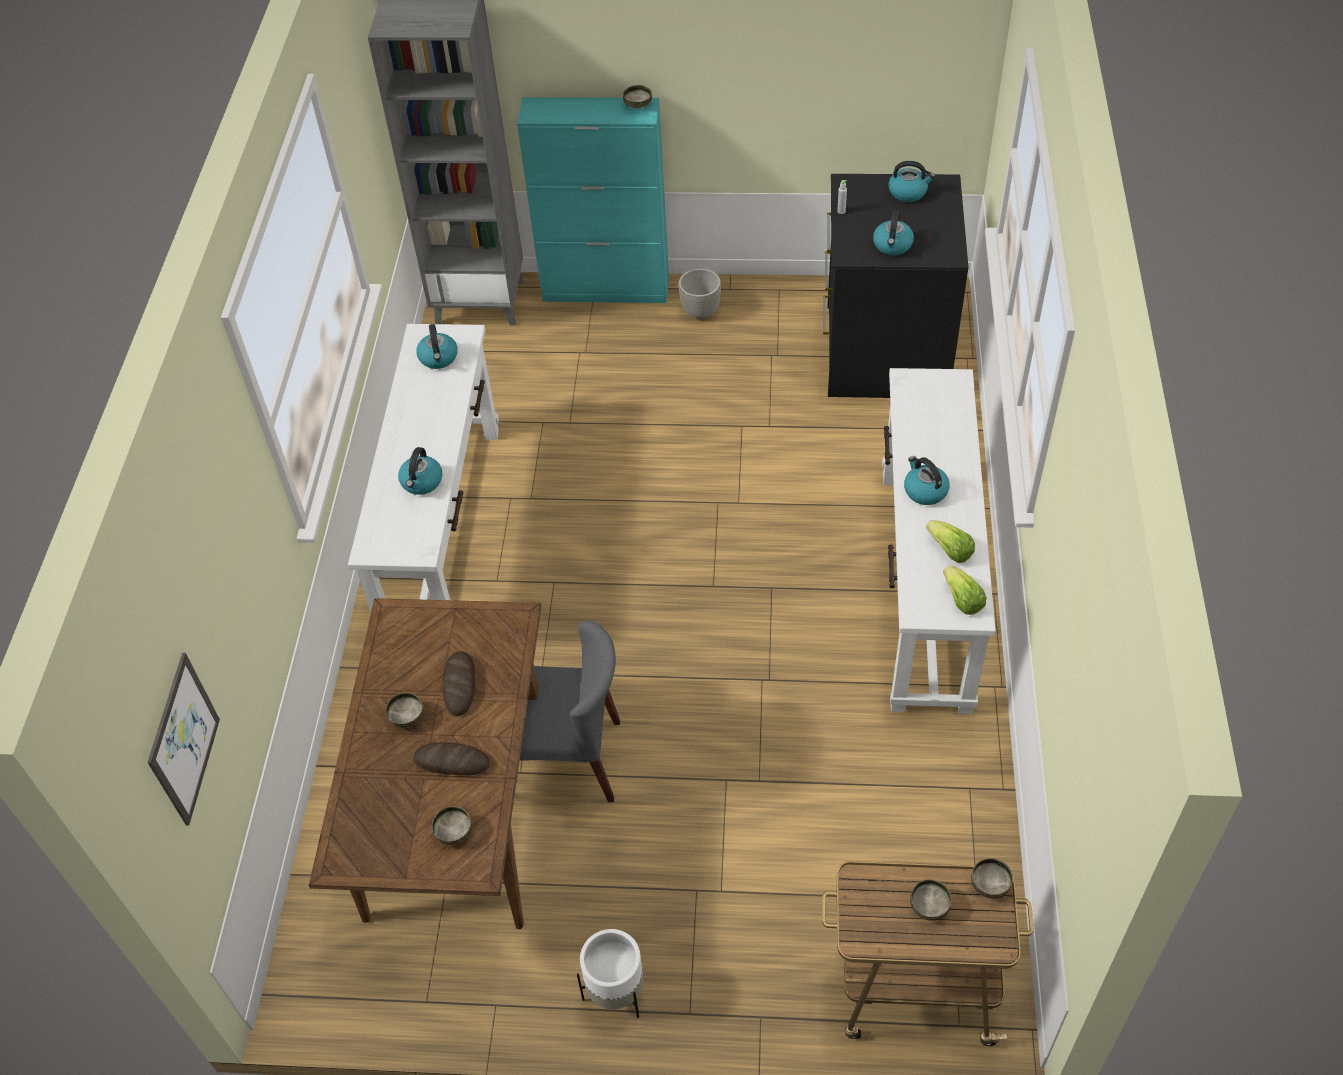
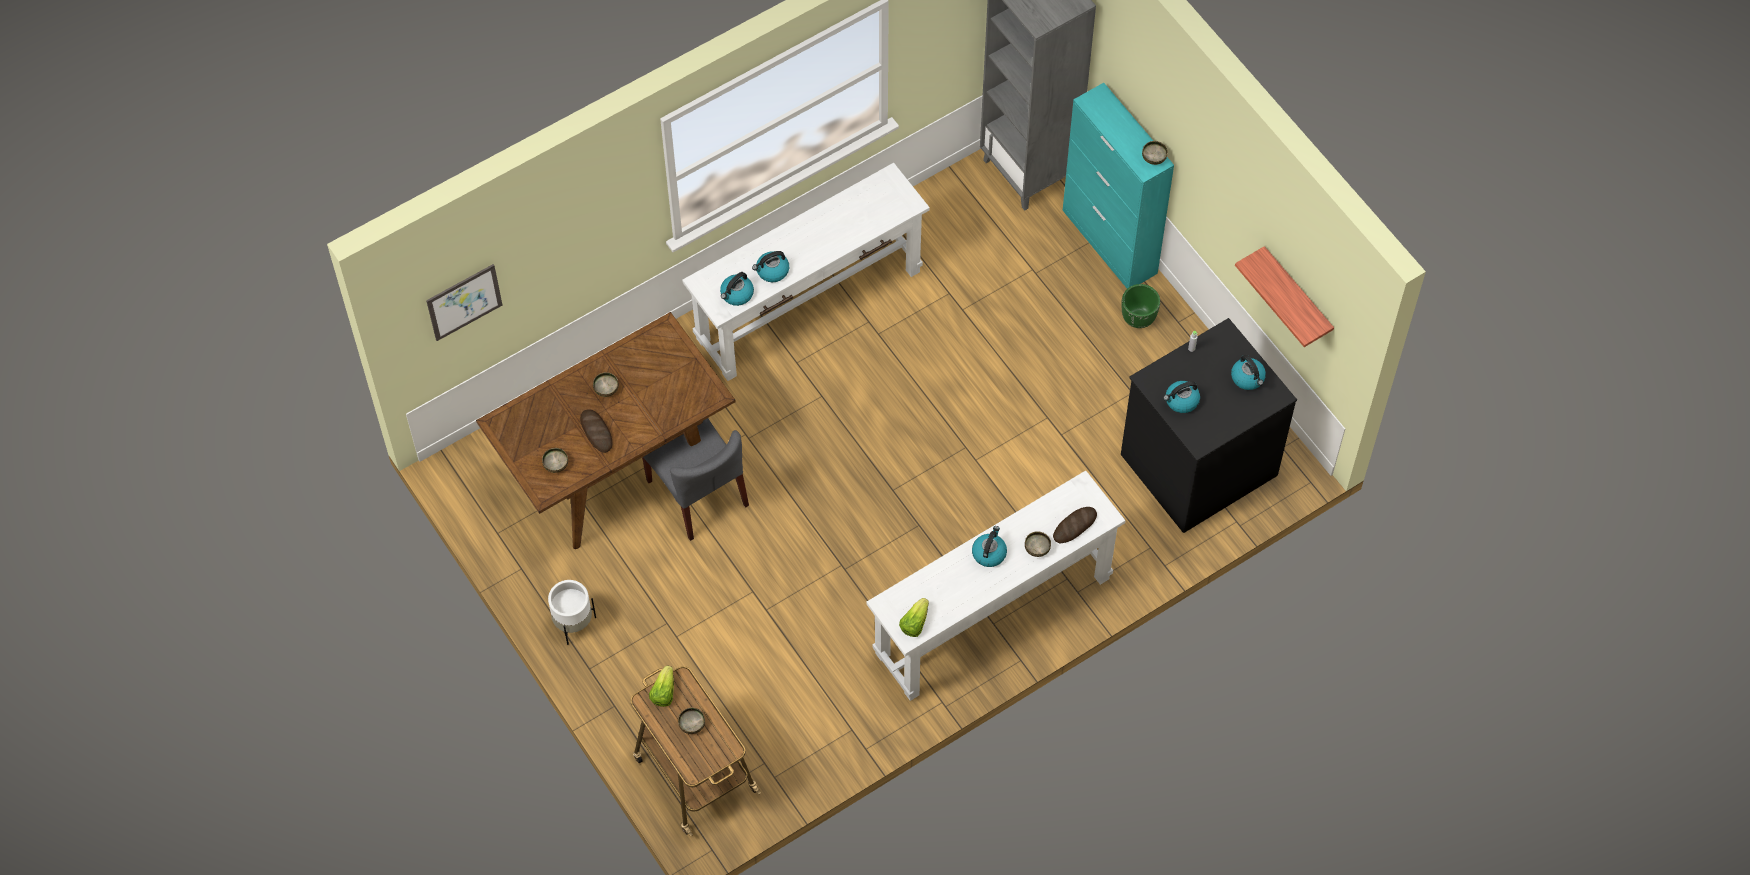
camera: 50 degrees right, 10 degrees up
(438, 358) = (878, 203): kettle -> kettle (737, 294)
(460, 685) = (647, 400): bread -> bread (1074, 526)
(701, 311) = (1138, 318): grey planter -> green planter
(884, 85) = (1296, 296): none -> shelf
(949, 550) = (949, 594): lettuce -> lettuce (663, 692)
(990, 885) = (727, 747): bowl -> bowl (1037, 549)

